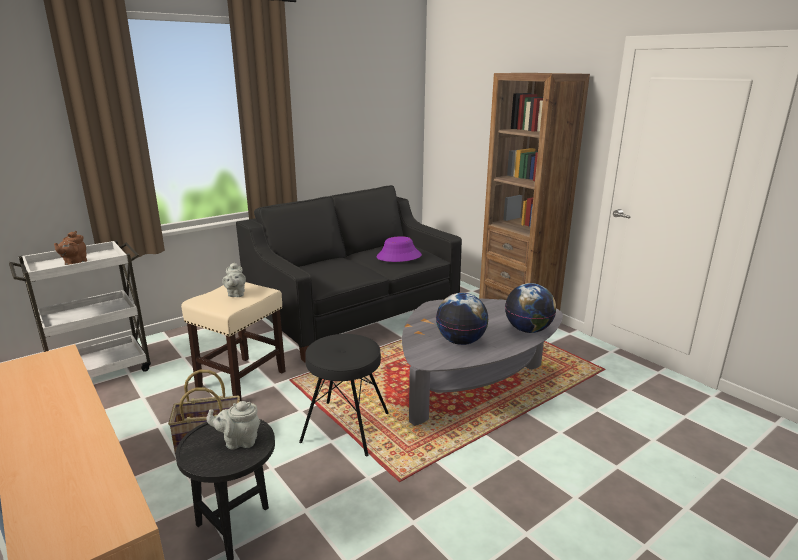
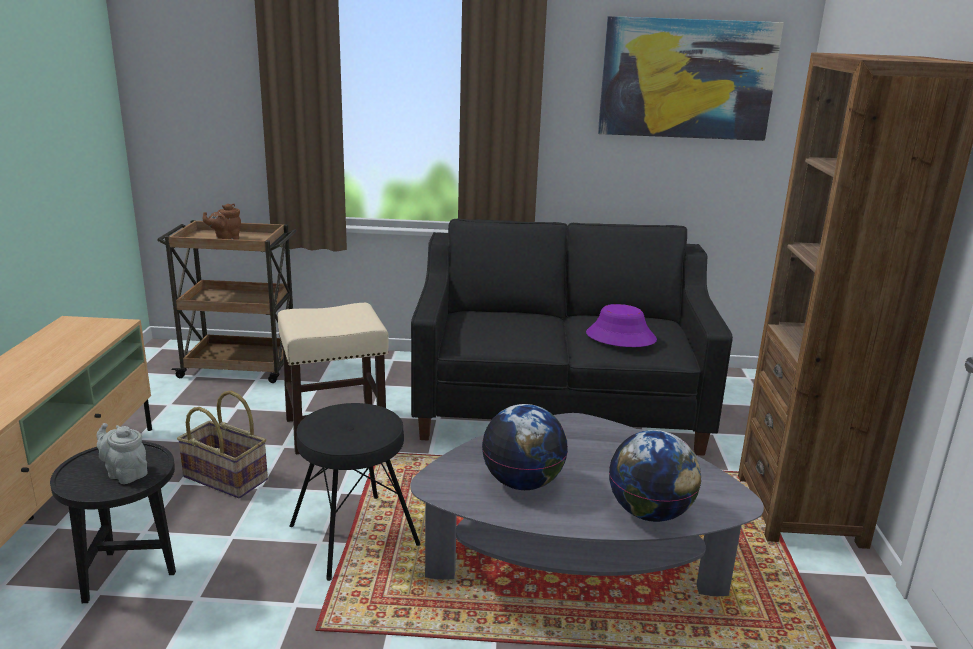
camera: 40 degrees right, 0 degrees up
(101, 371) = (241, 367): white cart -> brown cart
(236, 294) = (336, 319): grey teapot -> none
(367, 95) = (687, 79): none -> picture

